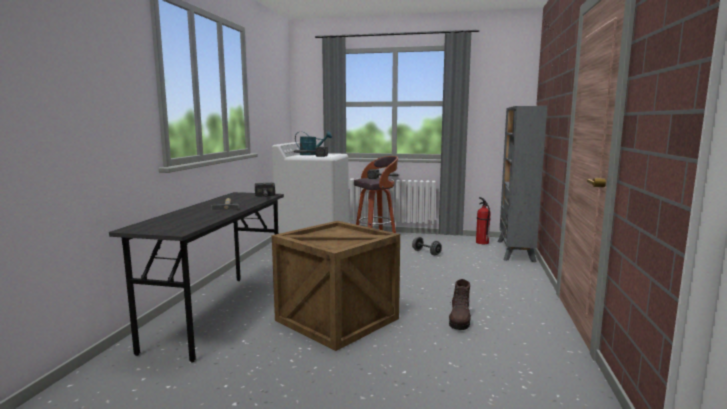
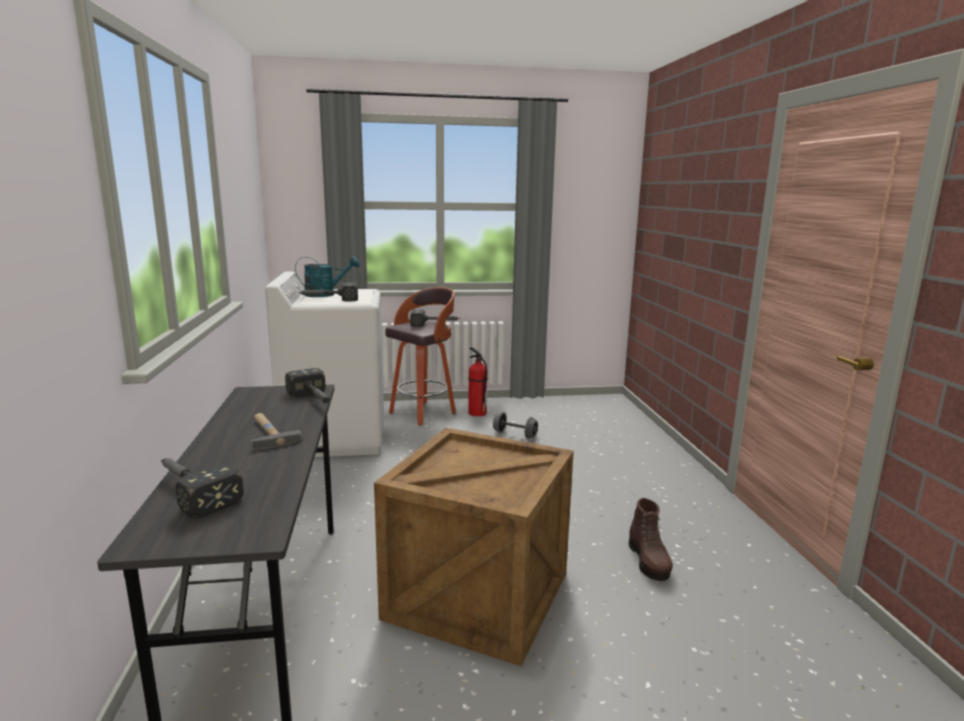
camera: 20 degrees left, 5 degrees up
(168, 218) = (190, 490): none -> hammer
(481, 242) = (573, 406): fire extinguisher -> fire extinguisher (476, 413)
(515, 251) = (625, 418): grey bookcase -> none

